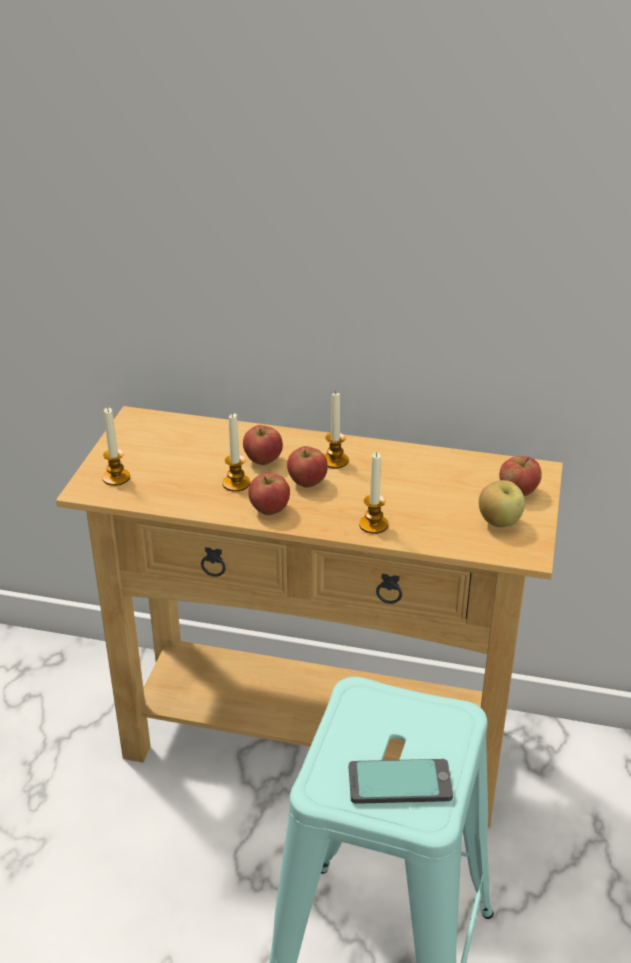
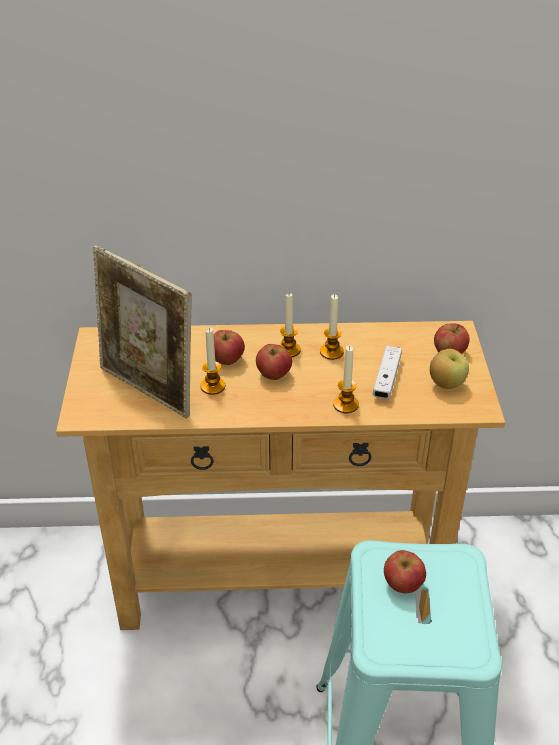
camera: 15 degrees left, 5 degrees up
(116, 477) = (103, 399): candle -> candle (331, 352)
(167, 476) = (148, 389): none -> picture frame
(270, 509) = (252, 406): apple -> apple (403, 584)
(399, 782) = (439, 629): phone -> none
(432, 506) = (386, 379): none -> white game controller

